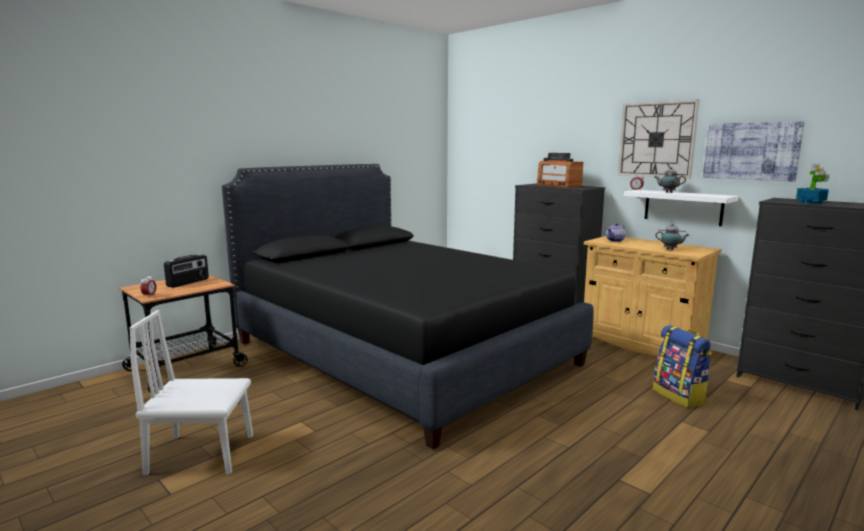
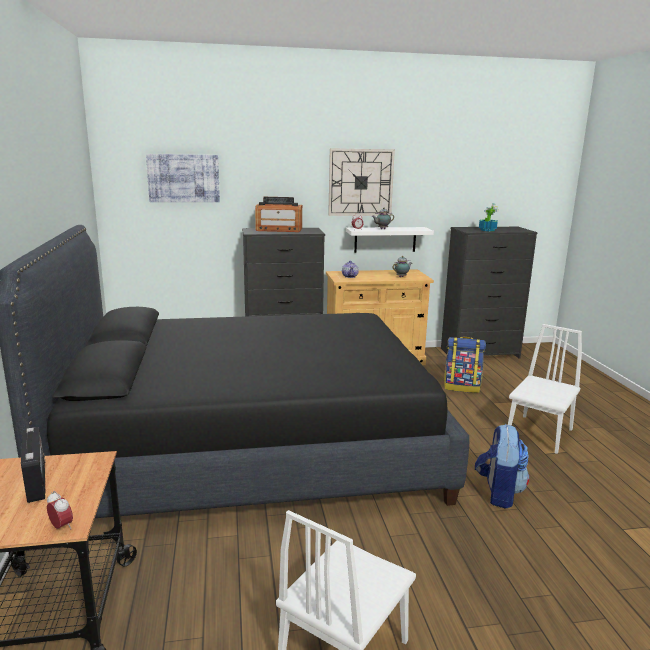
camera: 55 degrees left, 5 degrees up
(486, 467) = (498, 493): none -> backpack
(662, 466) = (539, 434): none -> white chair
(751, 151) = (432, 192): picture -> picture (183, 178)

